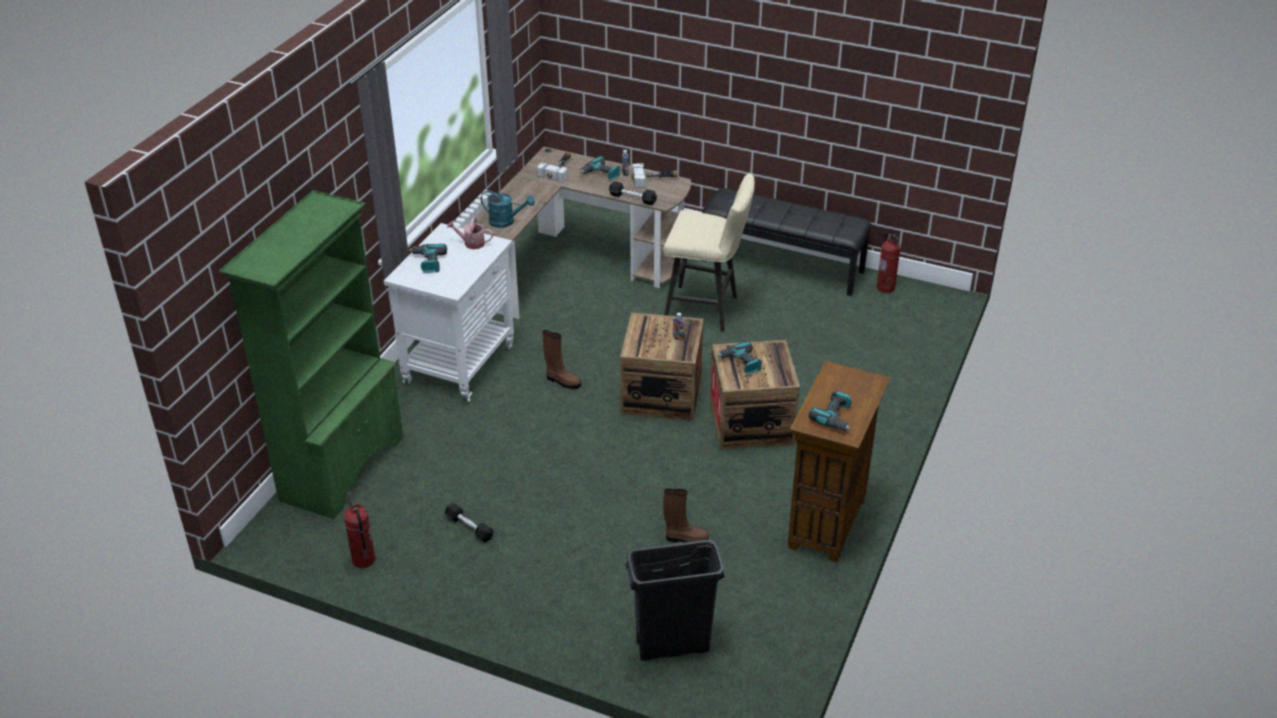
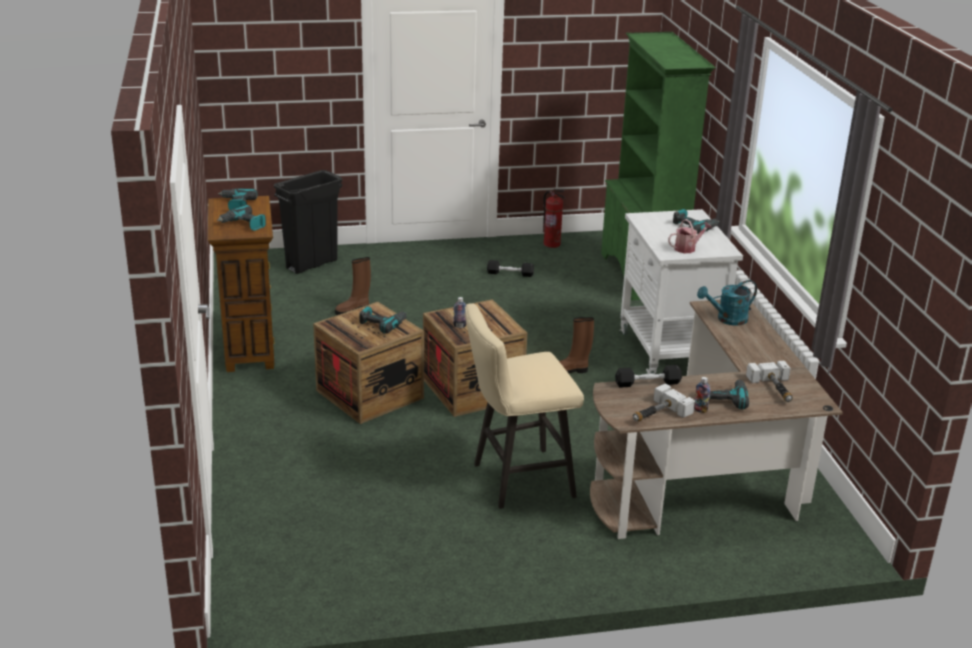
camera: 145 degrees right, 10 degrees down
(783, 265) = (485, 575): black bench -> none
(845, 382) = (243, 225): none -> power drill
(886, 288) = (327, 594): fire extinguisher -> none

